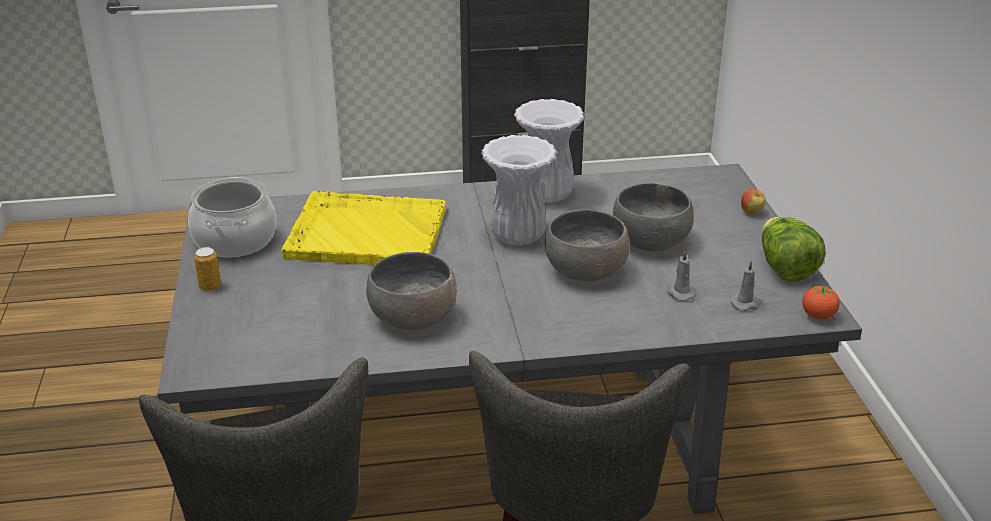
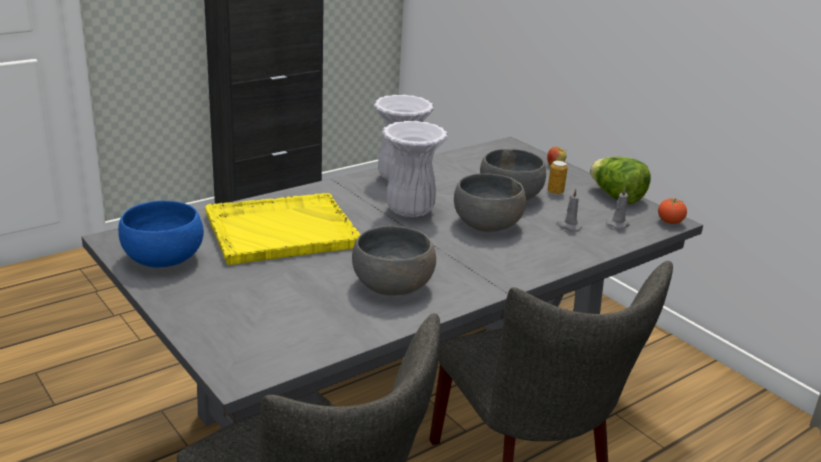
camera: 30 degrees left, 5 degrees down
(210, 286) = (179, 302): can -> can (555, 192)
(236, 240) = (164, 259): cooking pot -> blue bowl

